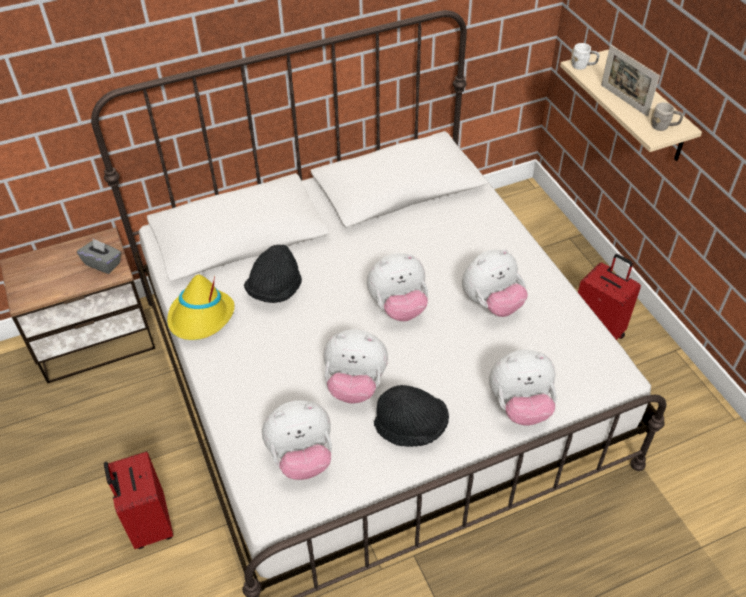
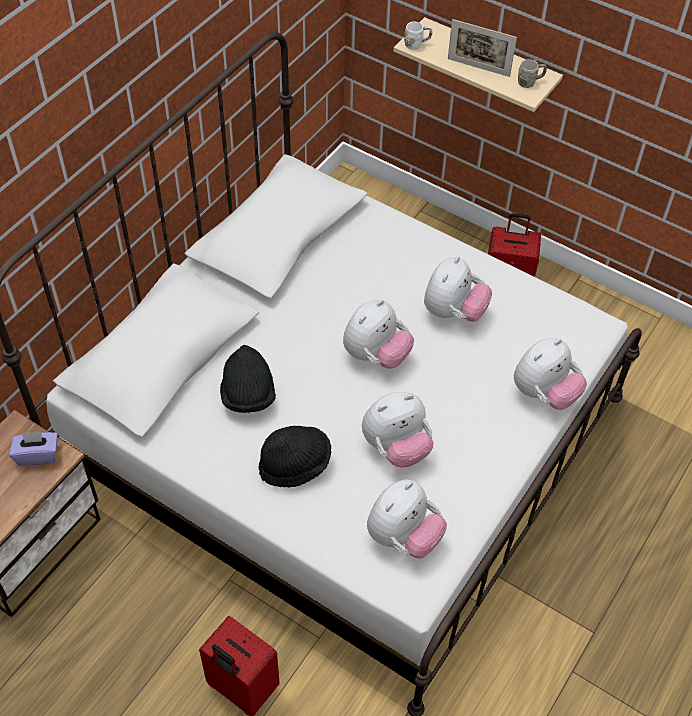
camera: 35 degrees left, 5 degrees up
(103, 263) = (38, 455): grey tissue box -> purple tissue box
(201, 317) = (199, 458): yellow hat -> none
(411, 427) = (473, 459): black hat -> black hat (295, 465)

